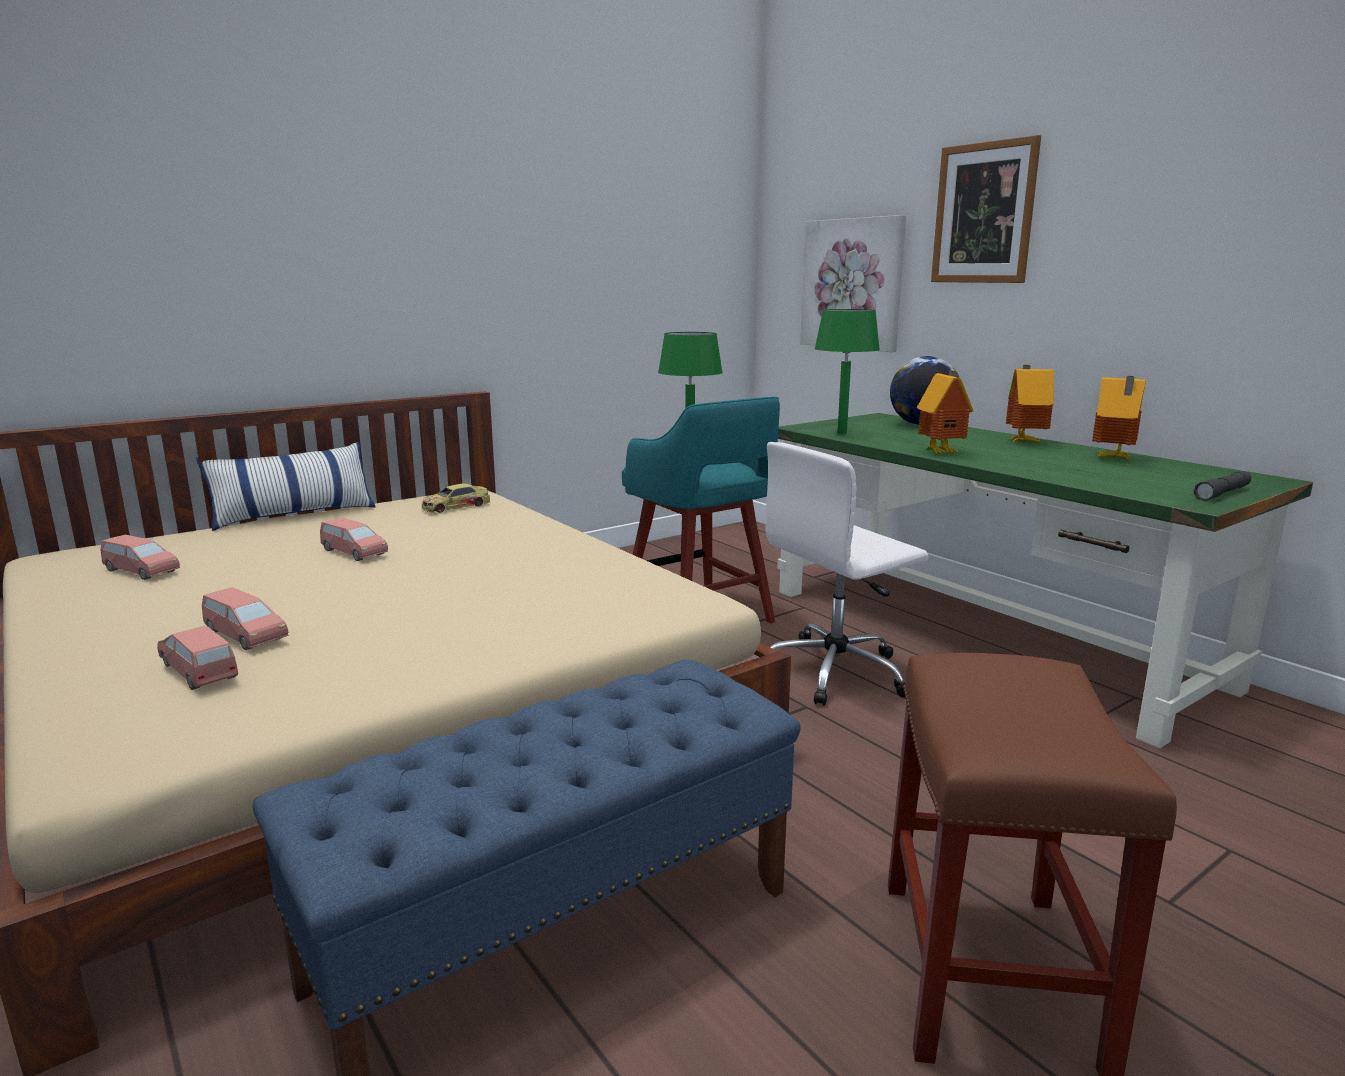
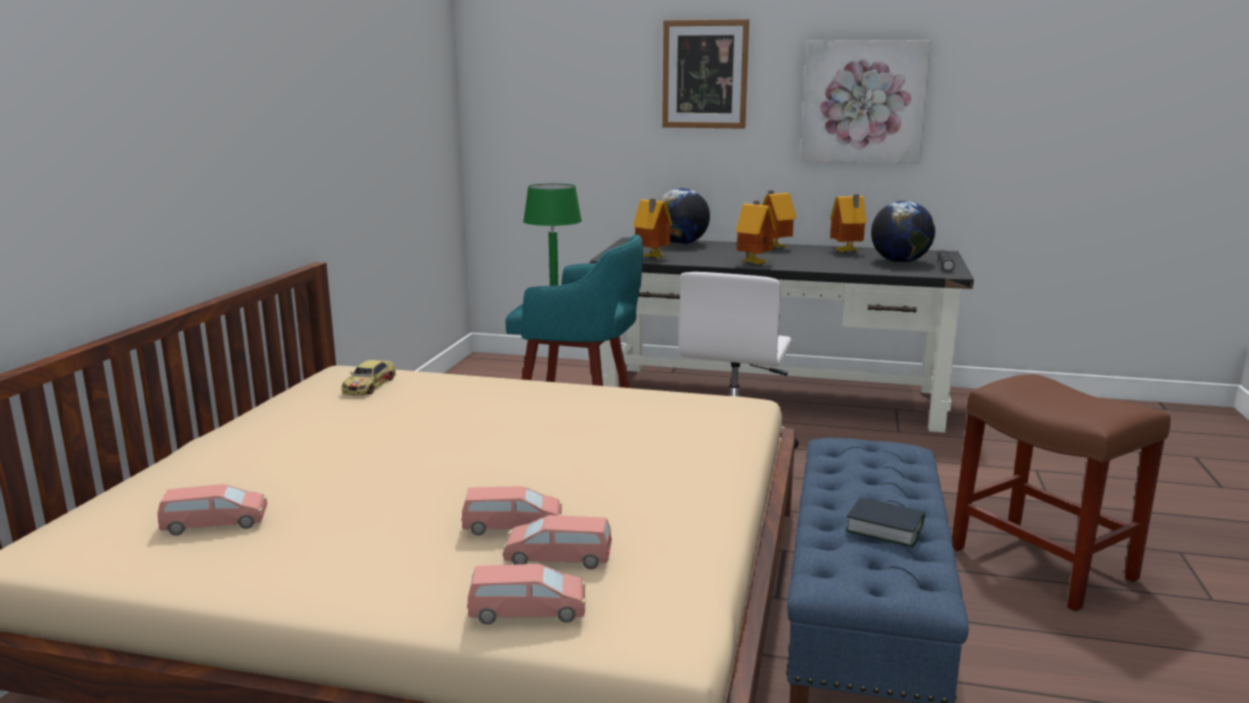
camera: 40 degrees left, 0 degrees up
(293, 515) = (214, 433): pillow -> none
(354, 552) = (391, 445): pink toy car -> pink toy car (527, 611)
(479, 771) = (884, 529): none -> book
(841, 433) = (651, 258): green table lamp -> toy house
(852, 284) = (579, 128): picture -> picture (863, 102)
(984, 636) = (773, 396): green desk -> black desk
(1158, 479) = (899, 262): none -> globe

